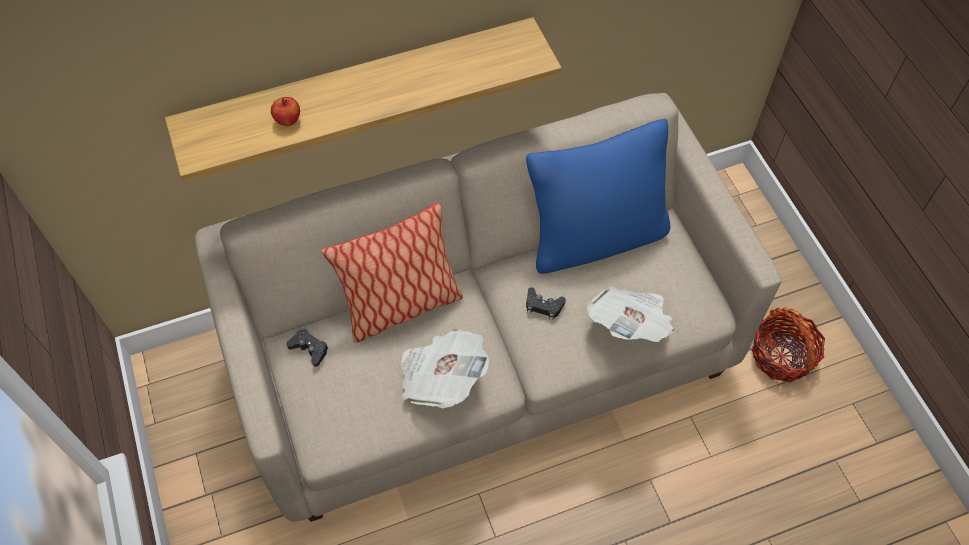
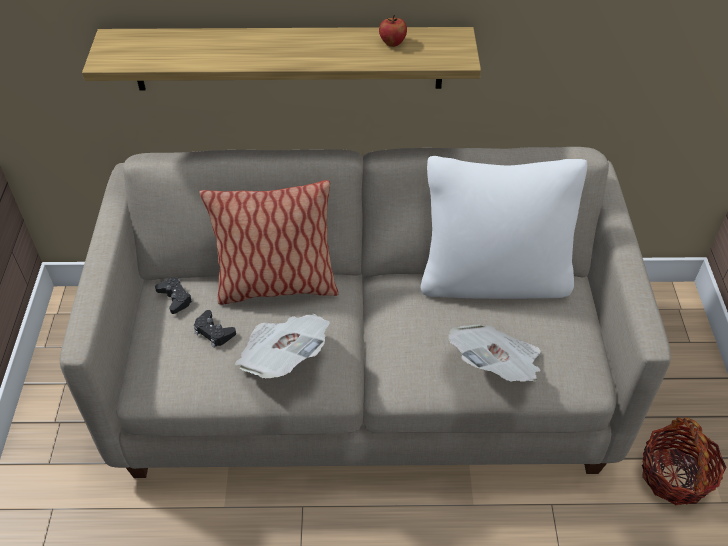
camera: 20 degrees right, 10 degrees down
(288, 120) = (200, 54): apple -> apple (392, 43)
(543, 306) = (413, 324): black game controller -> black game controller (214, 332)
(595, 237) = (493, 279): blue pillow -> white pillow

